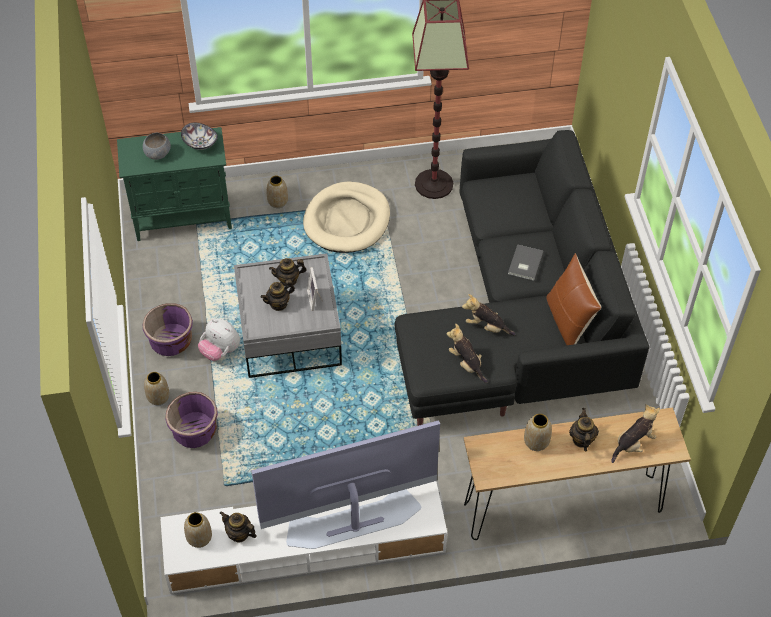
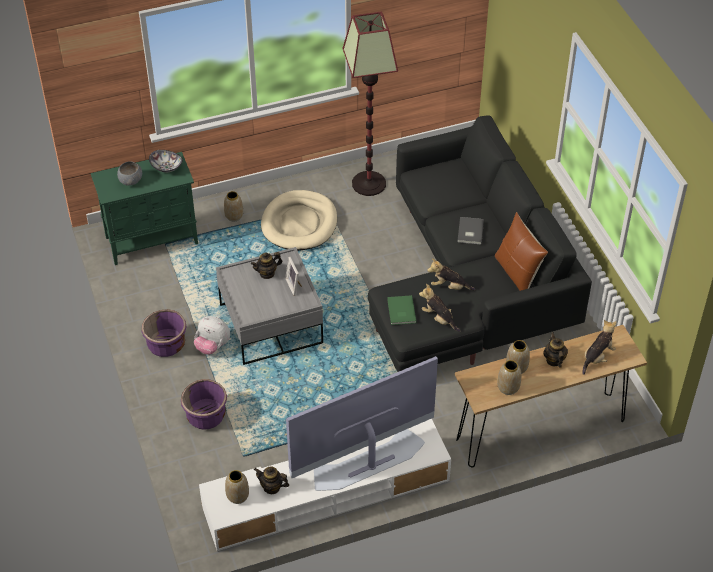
camera: 10 degrees left, 5 degrees down
(159, 397) = (167, 392): vase -> vase (508, 387)
(279, 304) = (263, 294): teapot -> none
(425, 349) = (400, 311): none -> green book

